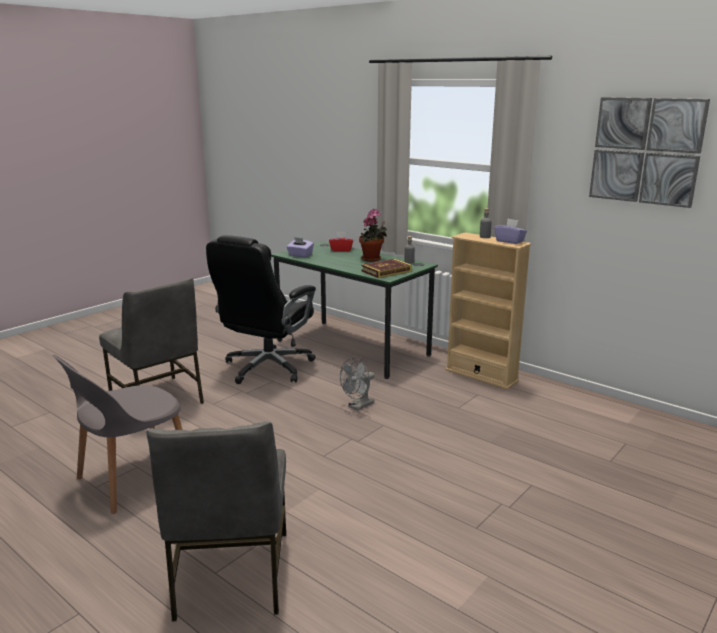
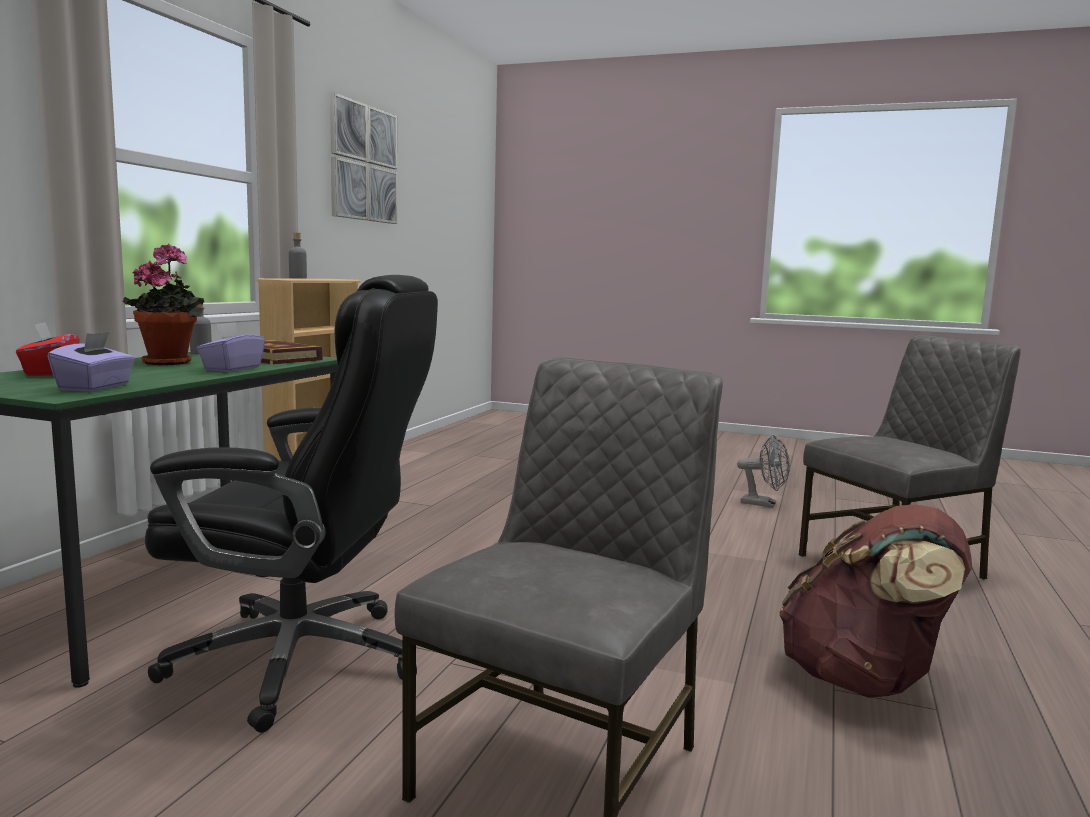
camera: 110 degrees left, 10 degrees down
(132, 479) = (865, 680): grey chair -> brown backpack
(358, 406) = (461, 555): grey fan -> grey fan (764, 504)
(509, 241) = (326, 278): purple tissue box -> purple tissue box (232, 369)

